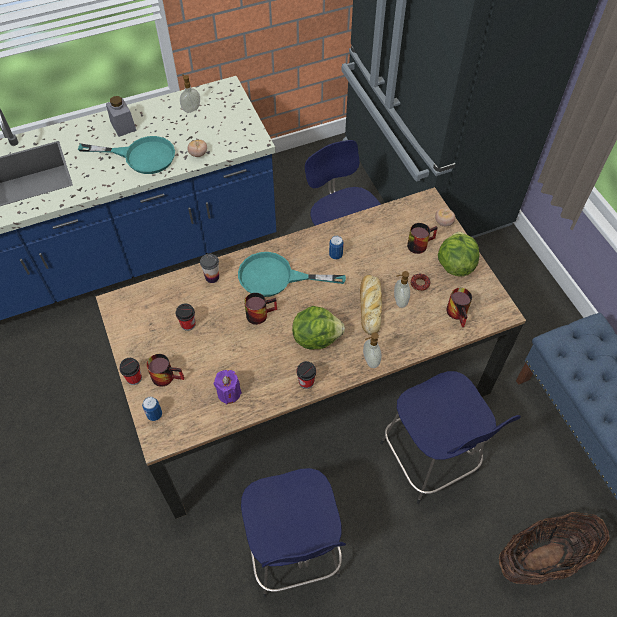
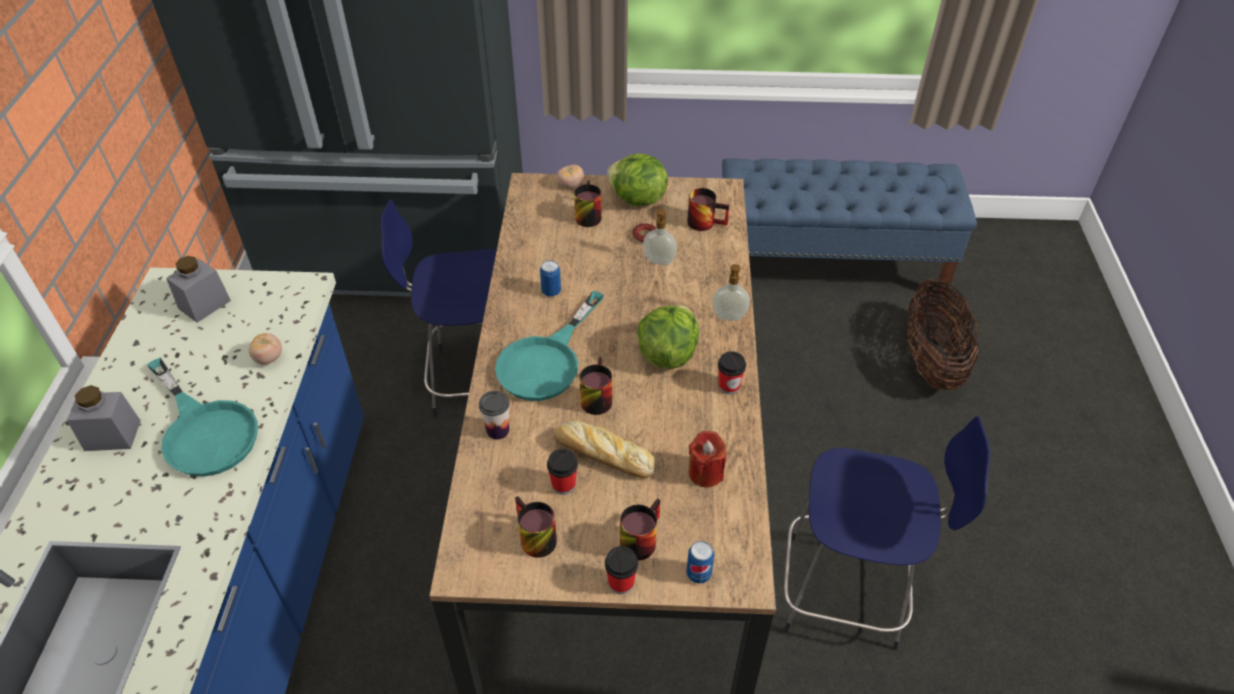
camera: 65 degrees left, 10 degrees down
(141, 156) = (205, 430): turquoise frying pan -> turquoise frying pan turned 105 degrees clockwise
(146, 325) = (532, 538): none -> mug
(191, 109) = (165, 338): soap dispenser -> none
(221, 110) = (204, 304): none -> grey jar
(229, 393) = (705, 473): purple candle -> red candle
(370, 305) = (649, 288): bread -> bread (602, 454)
(430, 460) = (783, 405): blue stool -> none

